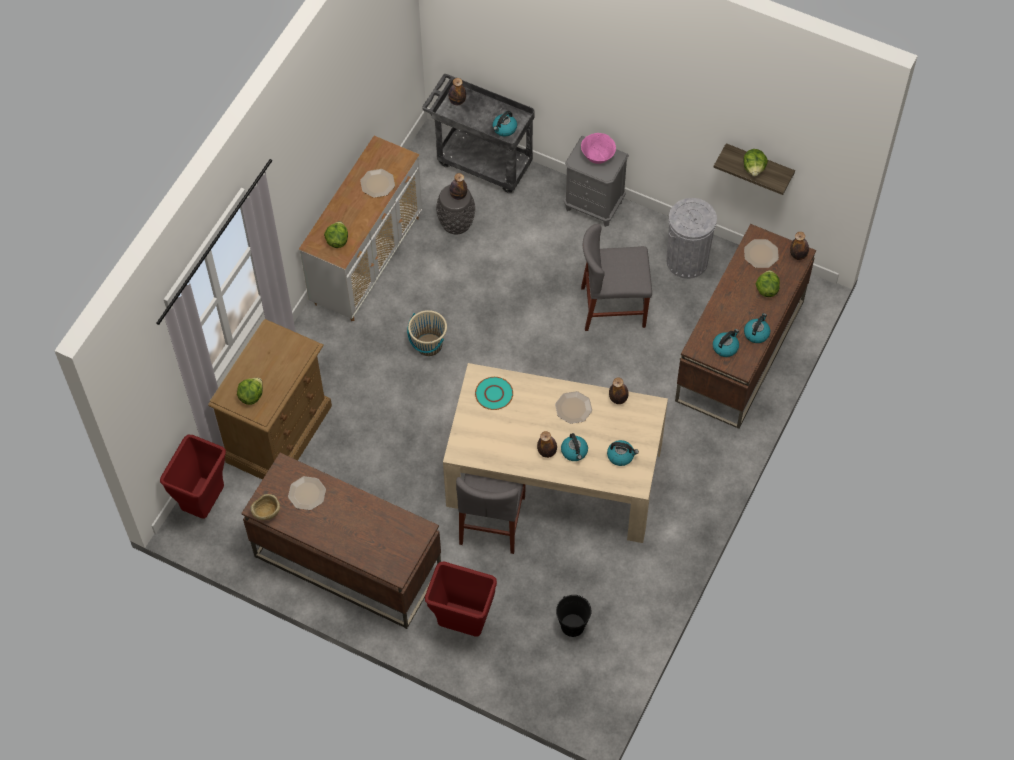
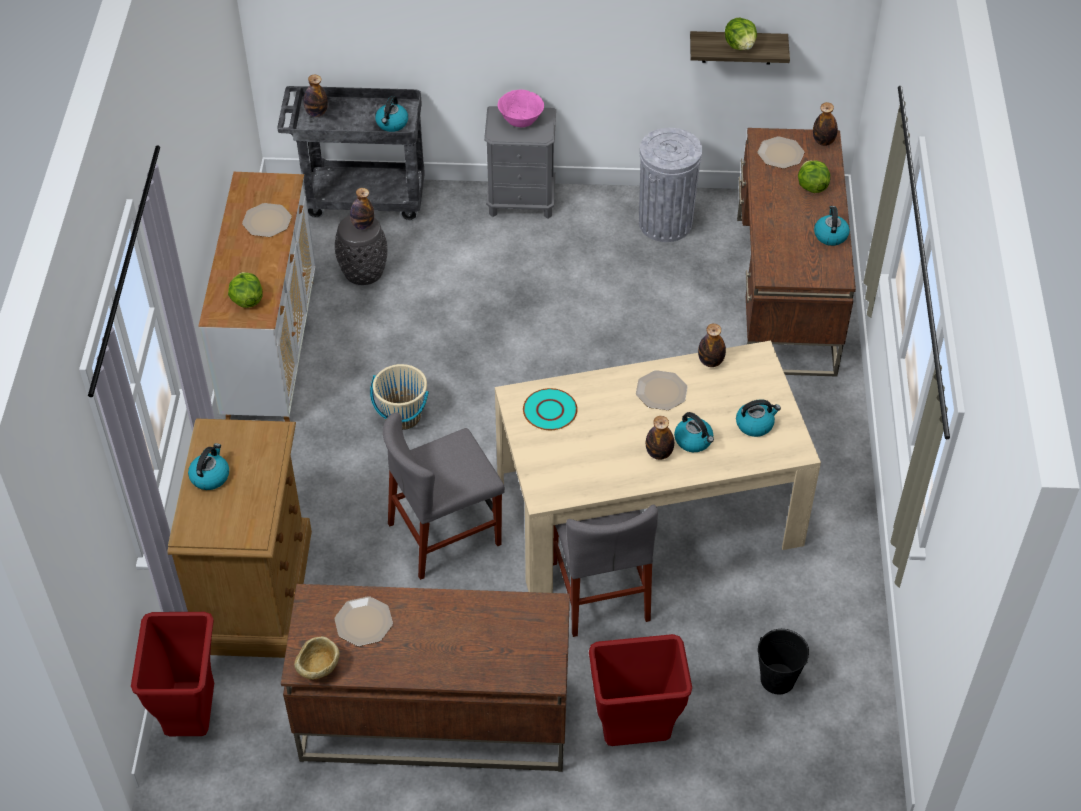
camera: 25 degrees left, 10 degrees down
(251, 396) = (226, 518): lettuce -> none
(613, 307) = (608, 298): grey chair -> grey chair (444, 534)
(725, 347) = (804, 261): kettle -> kettle (210, 476)

